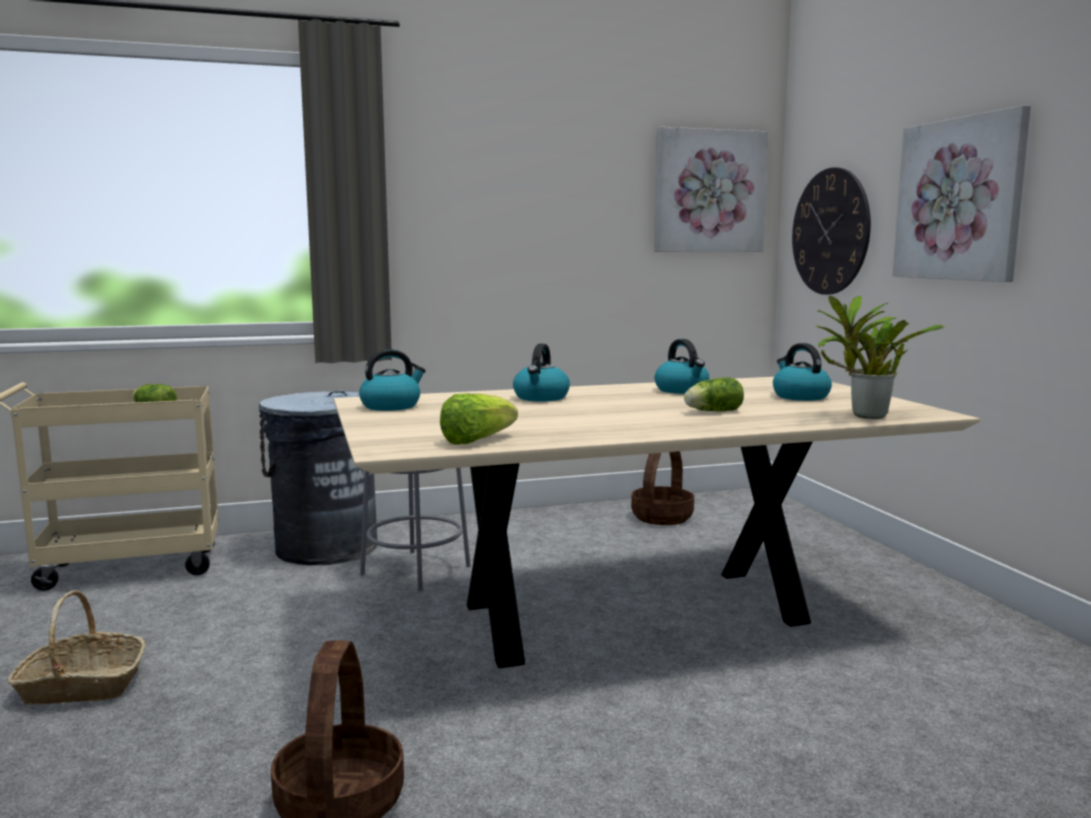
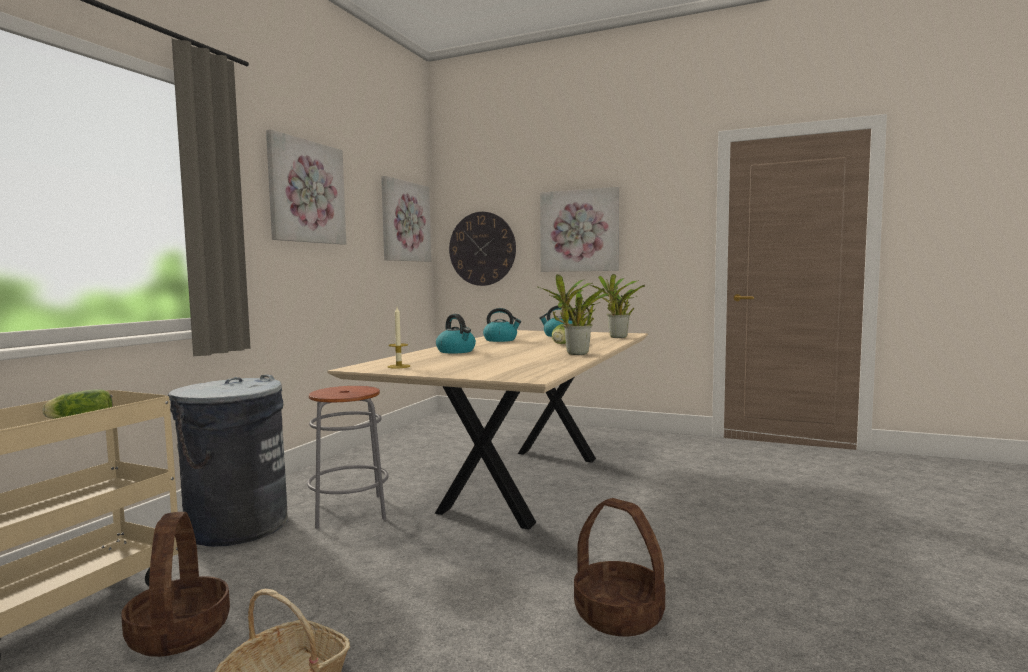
camera: 50 degrees left, 5 degrees down
(391, 406) = (399, 366): kettle -> candle
(476, 441) = (543, 367): lettuce -> none
(506, 167) = (306, 192): none -> picture
(625, 431) = (575, 354): none -> potted plant
(661, 517) = (423, 439): basket -> basket (178, 633)

